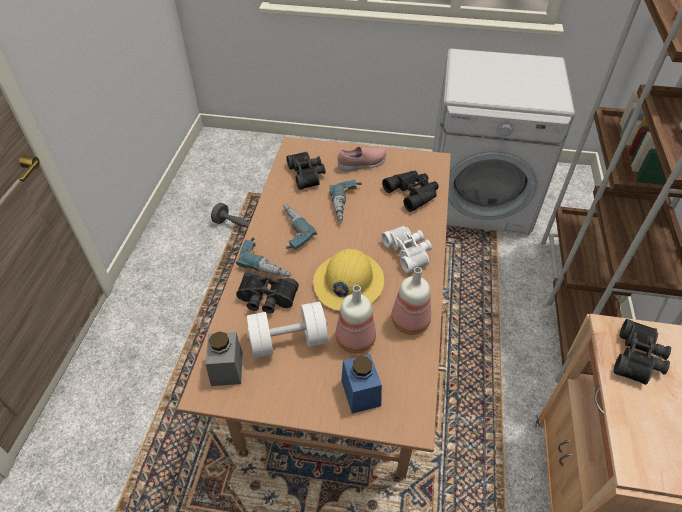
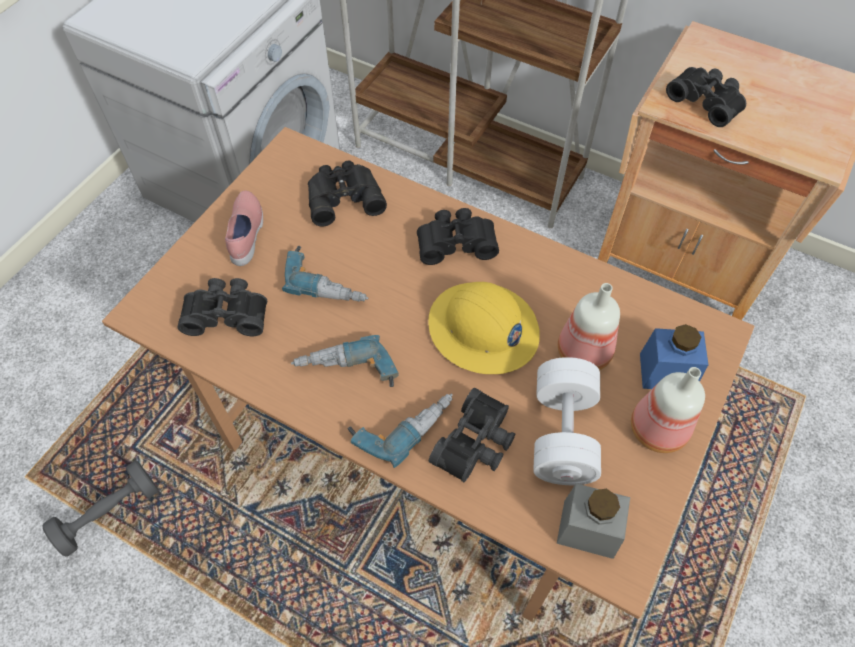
camera: 70 degrees left, 10 degrees up
(409, 252) = (456, 242): white binoculars -> black binoculars
(410, 320) = (571, 282): bottle -> bottle (656, 428)

